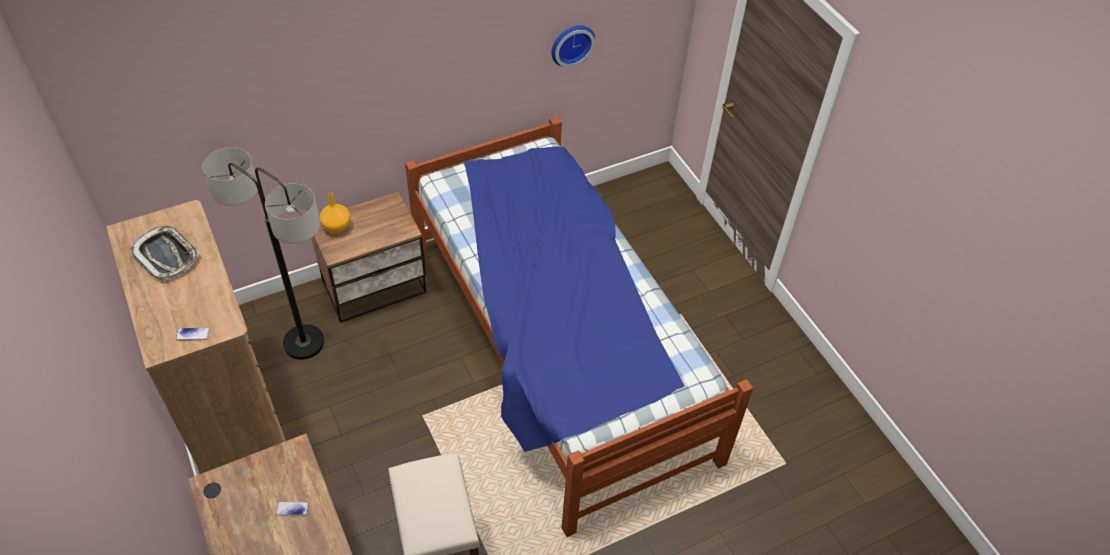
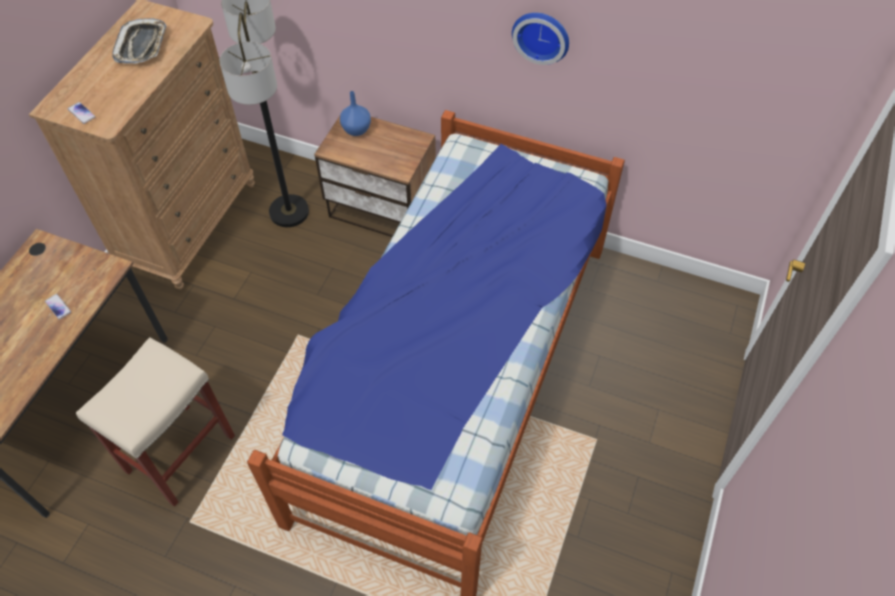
camera: 50 degrees right, 5 degrees up
(337, 227) = (357, 129): orange vase -> blue vase
(571, 43) = (663, 85): wall clock -> wall clock (542, 35)

